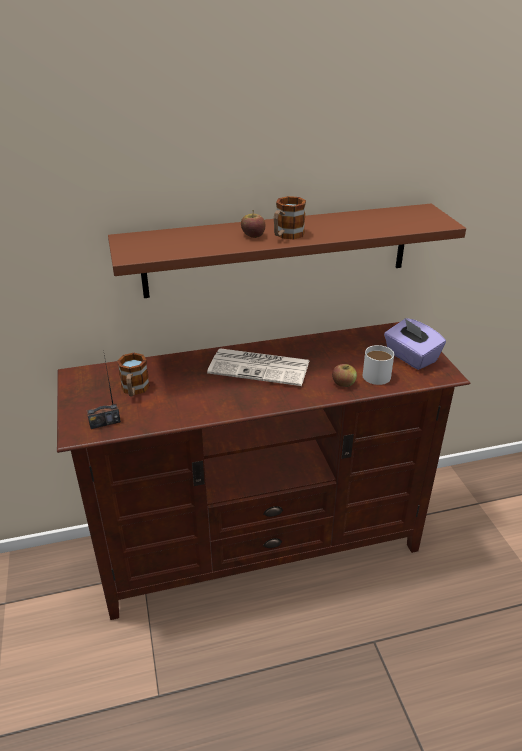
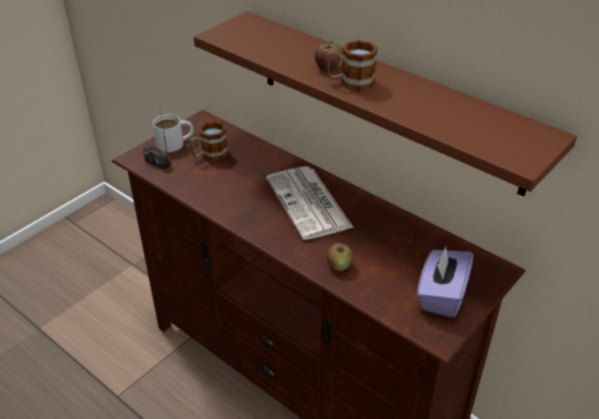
camera: 55 degrees right, 5 degrees up
(377, 373) = (382, 281): white mug -> white mug (175, 143)

